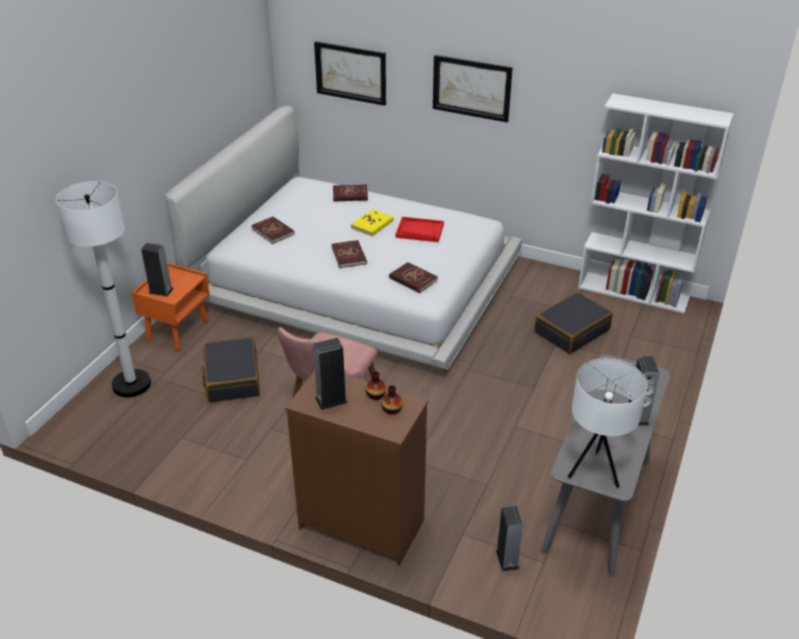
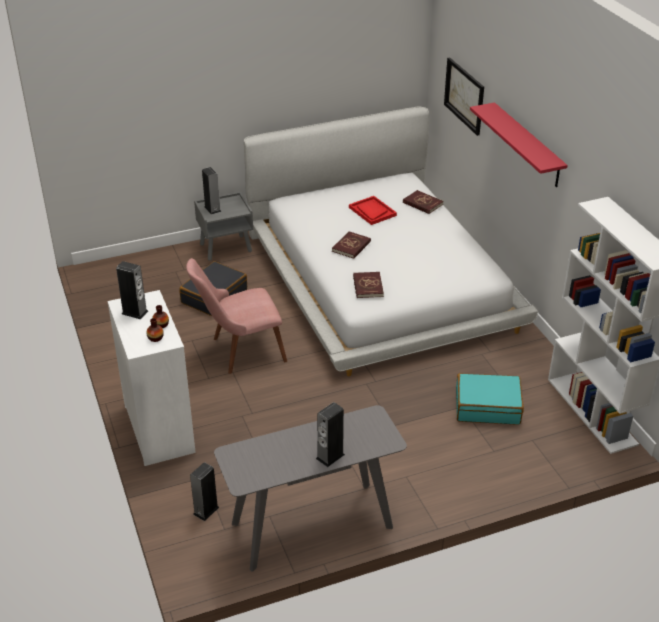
camera: 45 degrees right, 0 degrees up
(131, 384) = (157, 266): white floor lamp -> none
(178, 330) = (226, 247): orange nightstand -> grey nightstand
(273, 231) = (328, 204): red book -> none
(362, 523) = (160, 429): brown dresser -> white dresser
(372, 224) = (403, 233): yellow book -> none
(419, 231) = (429, 255): red tray -> red tray (372, 211)
(471, 88) = (527, 145): picture -> red shelf
(571, 331) = (487, 406): black suitcase -> turquoise suitcase
(595, 470) = (244, 465): white table lamp -> none

